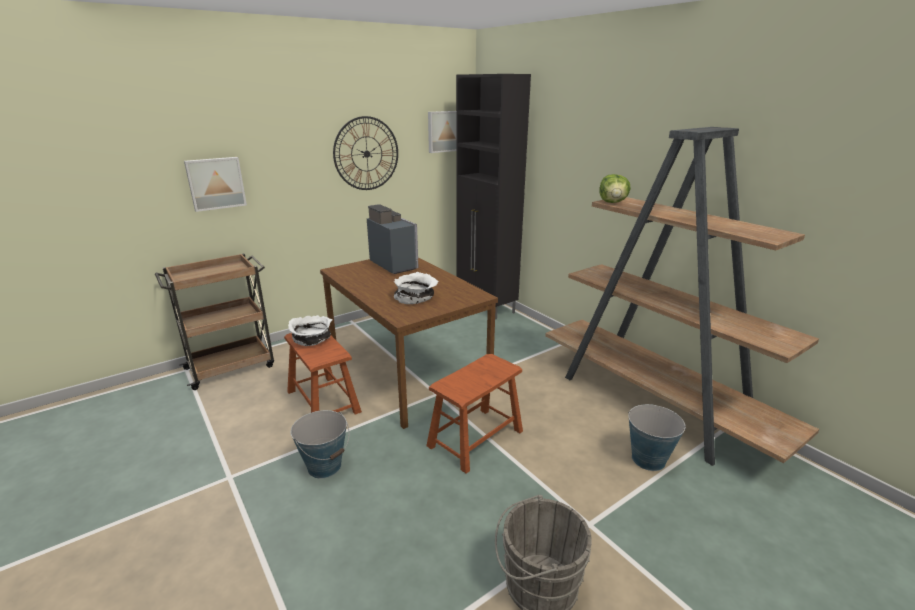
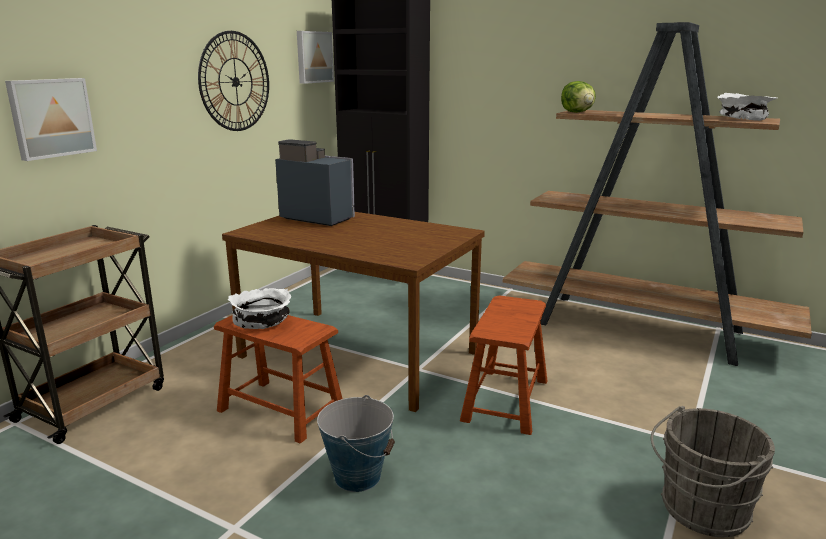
camera: 25 degrees left, 5 degrees down
(416, 297) = (393, 242): white bowl -> white bowl (743, 118)
(648, 459) = (682, 375): bucket -> none

